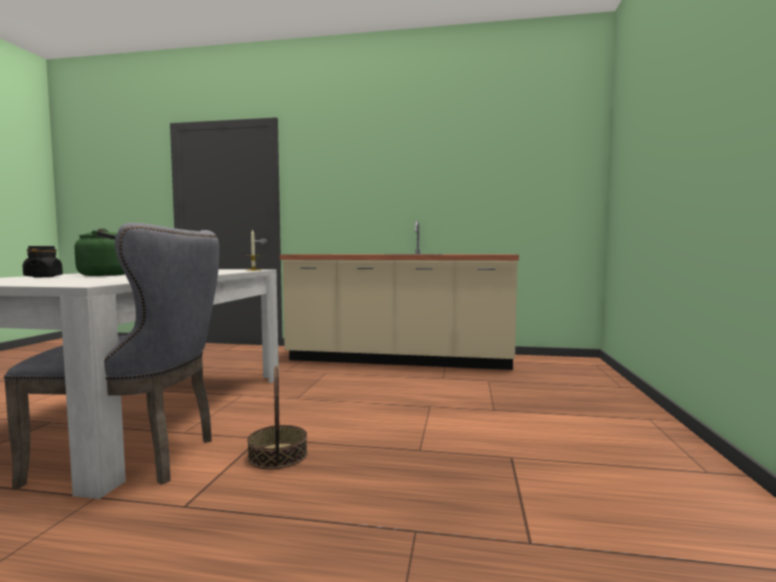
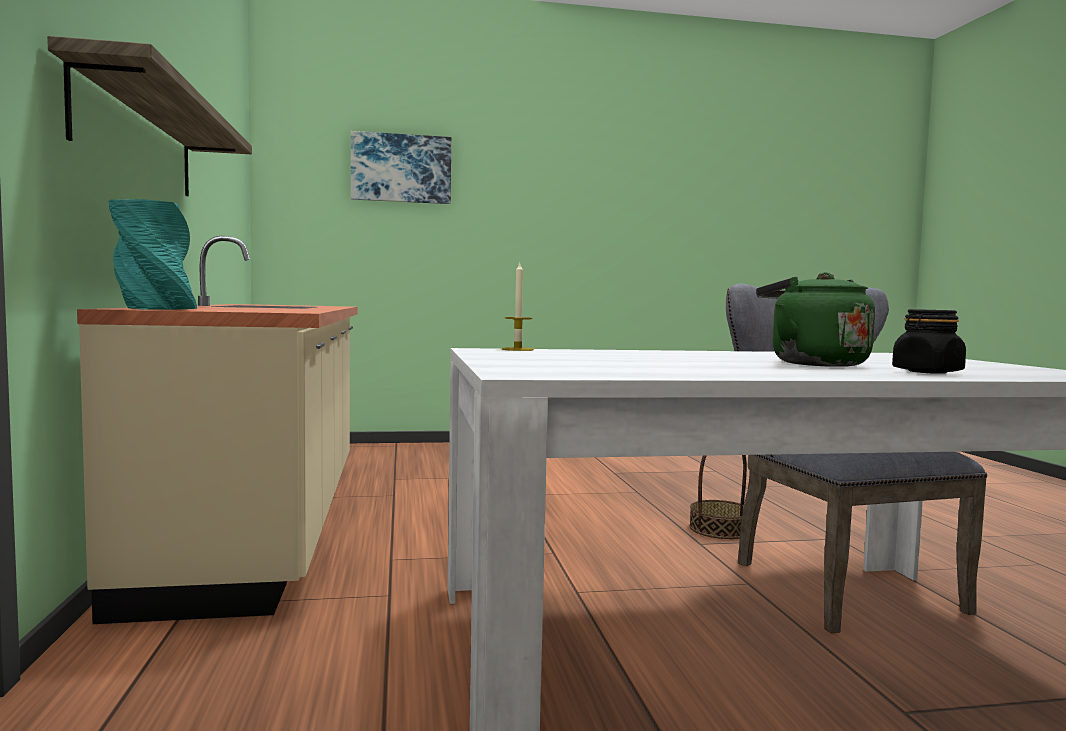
camera: 110 degrees left, 0 degrees up
(313, 253) = (154, 309): none -> turquoise vase
(374, 189) = (138, 138): none -> shelf
(651, 118) = (401, 168): none -> picture

